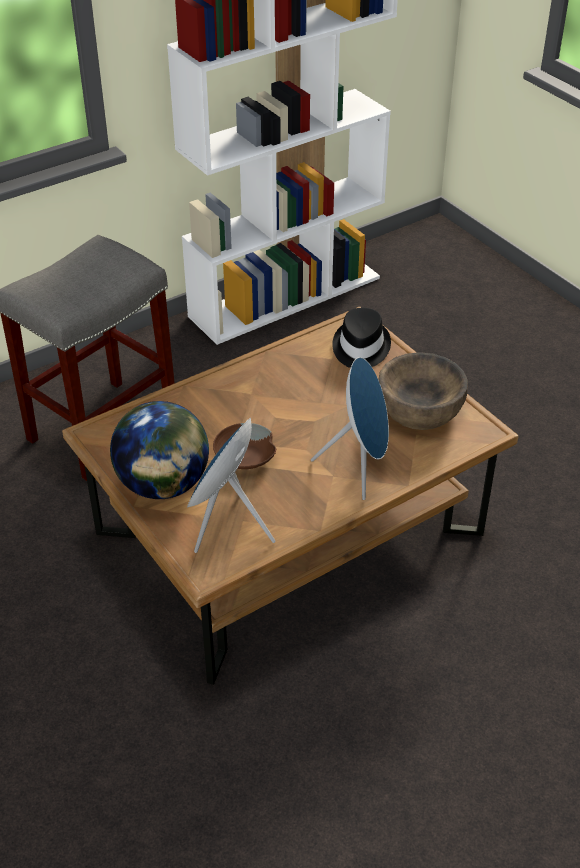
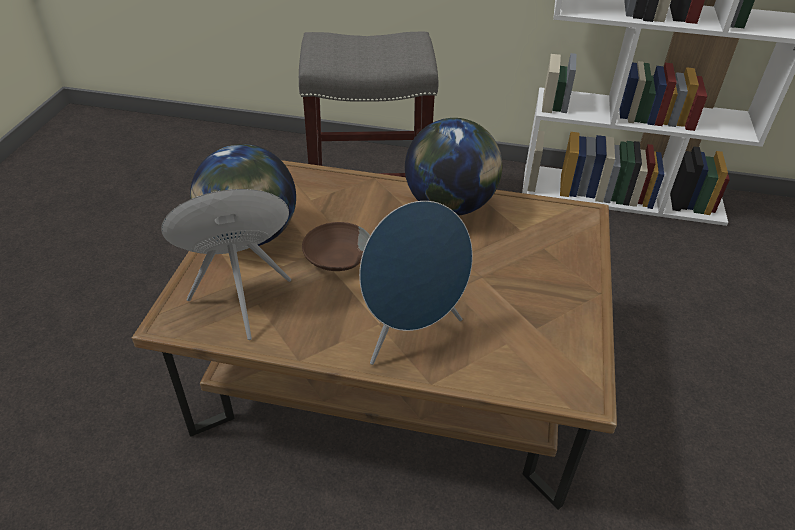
camera: 45 degrees right, 0 degrees up
(266, 371) = (450, 205): none -> globe
(360, 347) = (559, 236): black hat -> none
(420, 408) = (543, 324): brown bowl -> none

